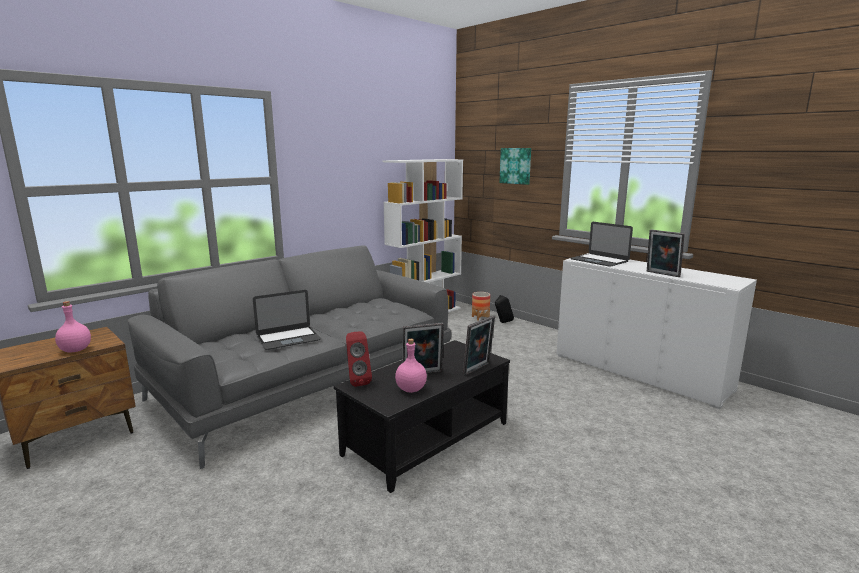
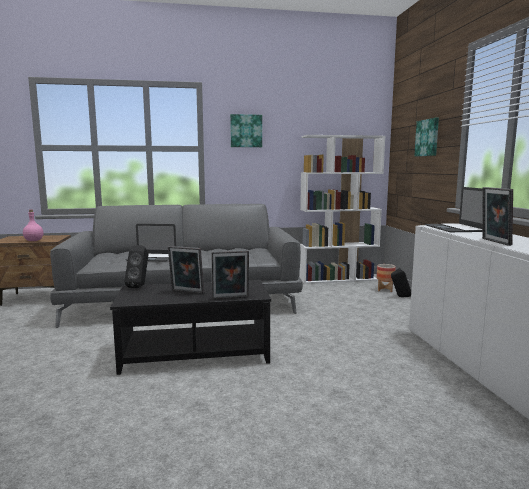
camera: 35 degrees right, 5 degrees down
(324, 155) = (246, 131): none -> picture
(357, 381) = (140, 286): red speaker -> black speaker
(411, 389) = (159, 297): pink bottle -> none

